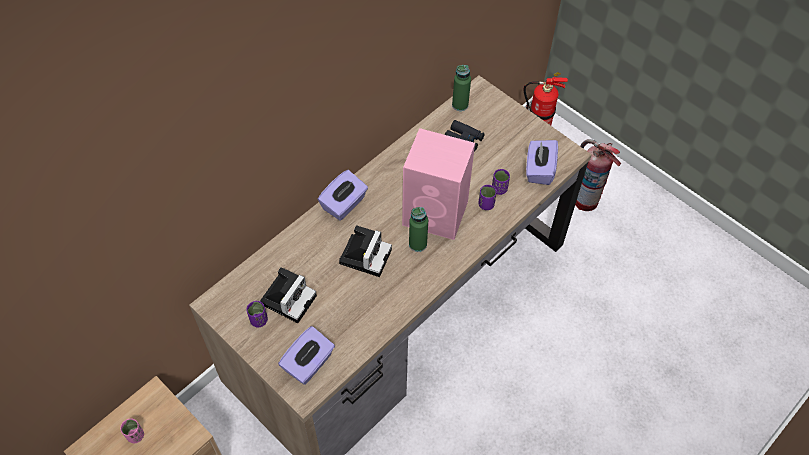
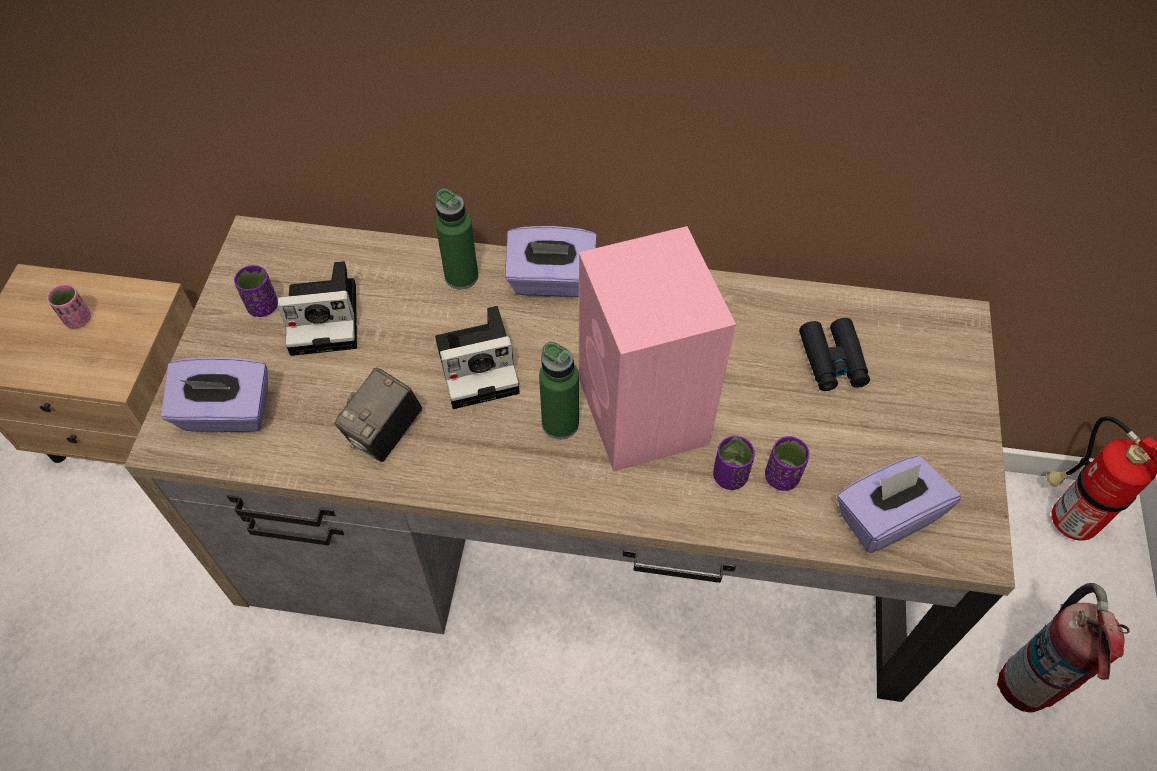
camera: 55 degrees right, 0 degrees up
(371, 308) = (385, 434): none -> camera
(460, 105) = (896, 313): green bottle -> green bottle (461, 276)

